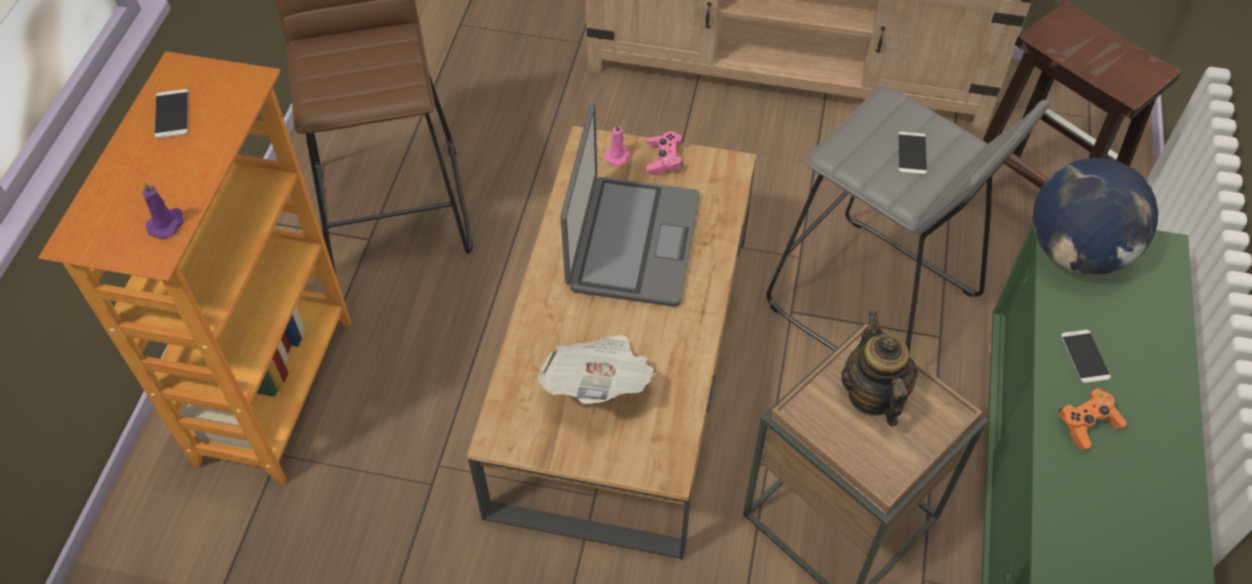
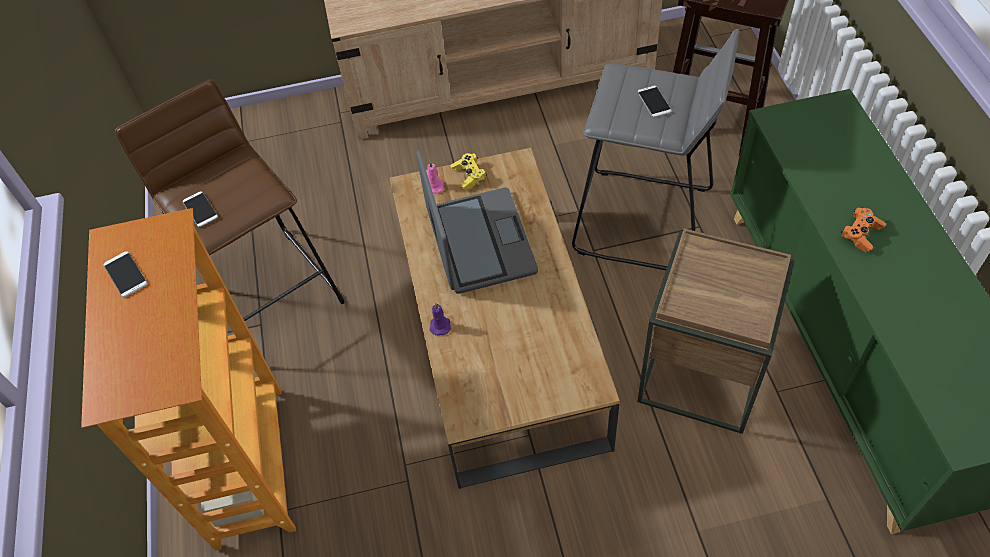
camera: 20 degrees left, 0 degrees up
(167, 223) = (174, 357): purple candle -> purple candle (440, 325)
(598, 383) = (513, 350): newspaper -> none
(664, 160) = (469, 176): pink game controller -> yellow game controller
(872, 395) = (715, 274): teapot -> none
(1077, 251) = (789, 126): globe -> none
(1085, 357) = (834, 192): phone -> phone (200, 209)

